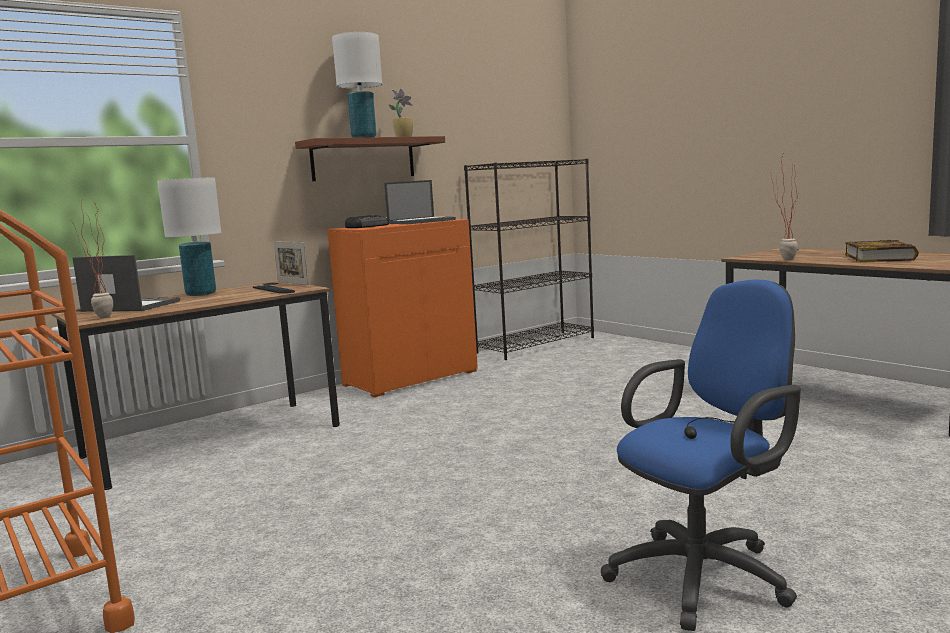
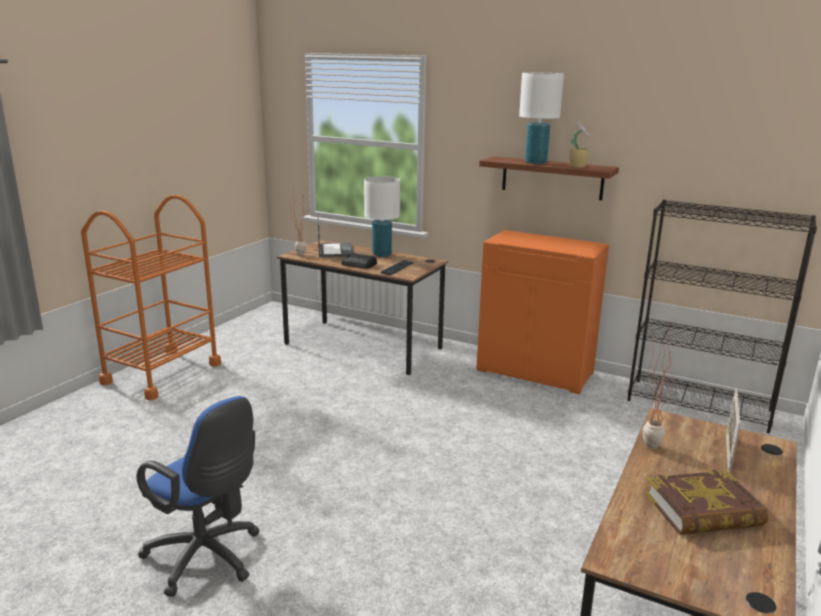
camera: 65 degrees right, 10 degrees up
(293, 283) = (430, 266): picture frame -> picture frame (727, 455)
(368, 226) = (515, 238): radio -> radio (359, 264)
(421, 221) = (565, 246): laptop -> none

